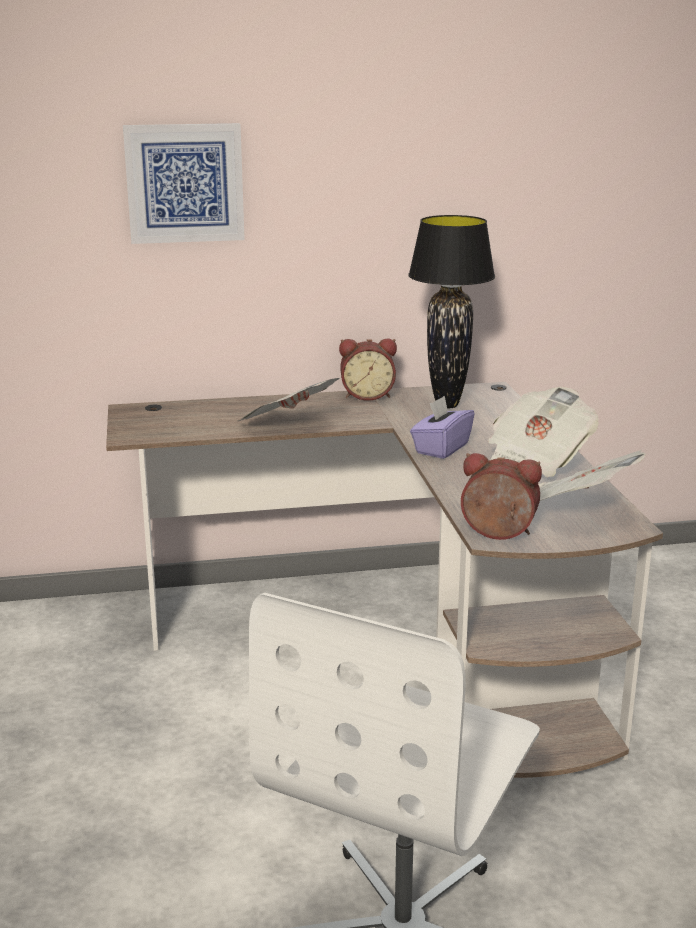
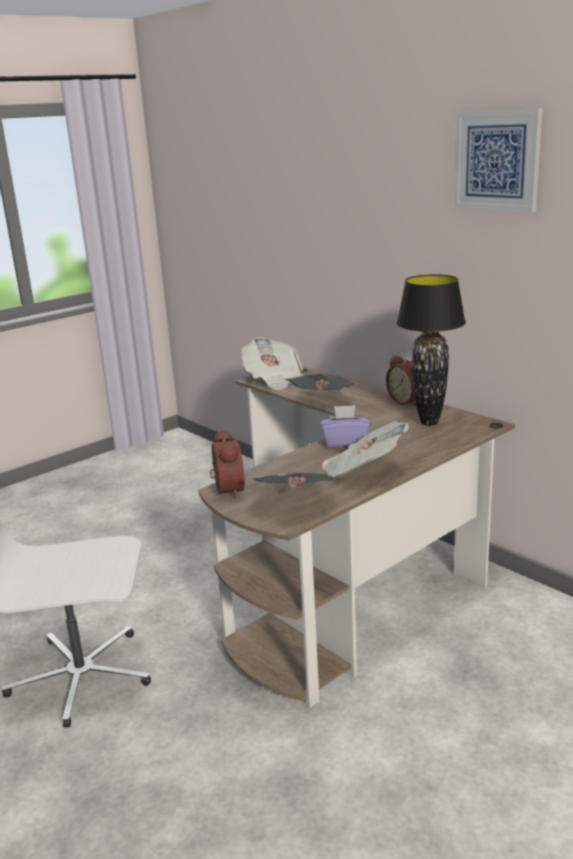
camera: 60 degrees right, 0 degrees up
(155, 428) = (273, 380): none -> newspaper
(184, 183) = (330, 231): picture -> picture (497, 160)

